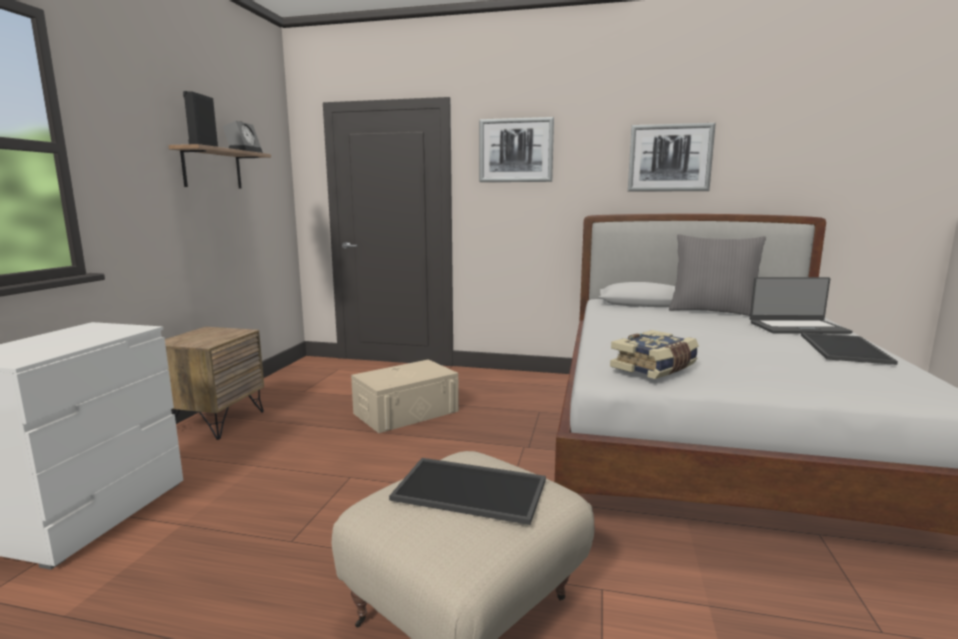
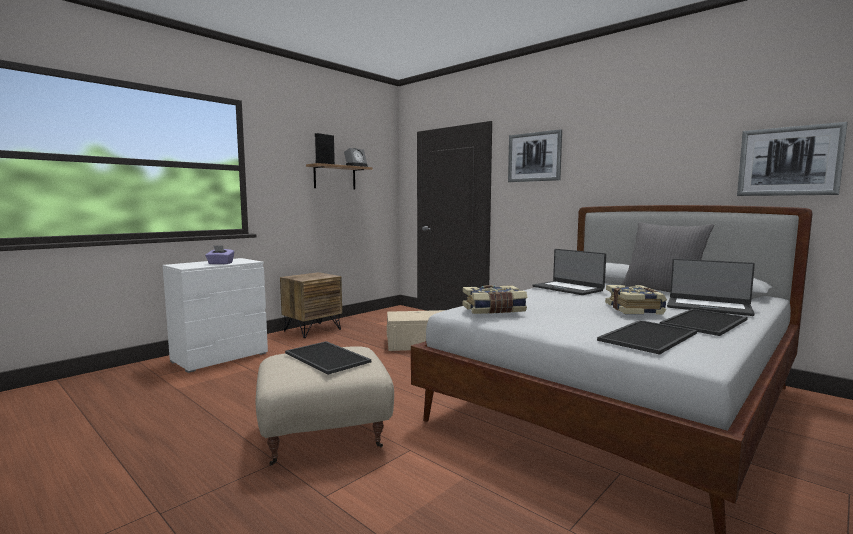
camera: 30 degrees right, 5 degrees down
(79, 341) = (220, 263): none -> purple tissue box
(633, 319) = (568, 288): none -> laptop
(670, 158) = (656, 157): picture -> picture (788, 161)
(760, 341) = (635, 309): none -> book
(857, 378) = (647, 336): none -> tray

